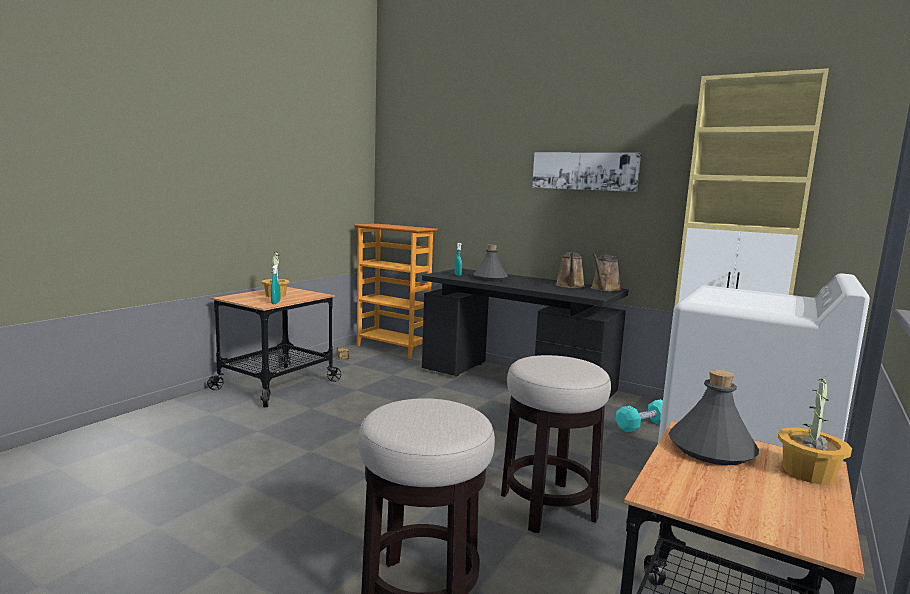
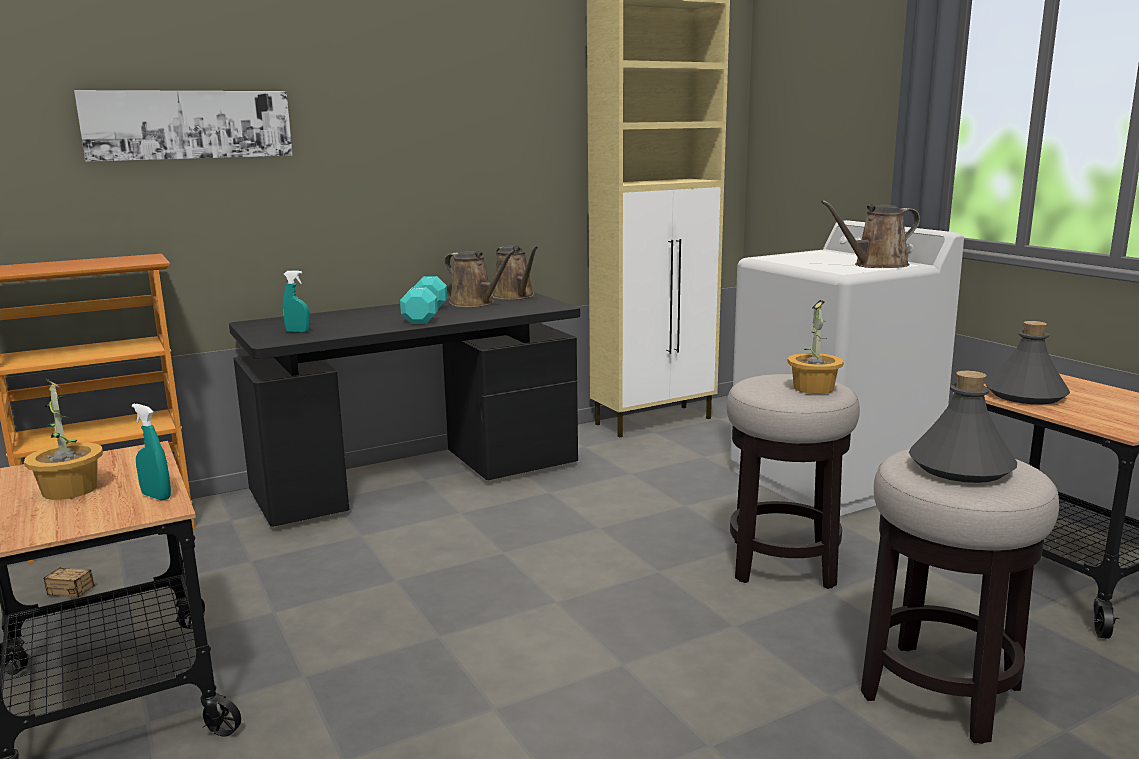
camera: 60 degrees left, 5 degrees up
(490, 278) = (361, 323): grey bottle -> grey bottle (960, 467)
(584, 171) = (438, 121): picture -> picture (188, 125)
(643, 426) = (633, 455): turquoise dumbbell -> turquoise dumbbell (425, 315)
(761, 307) = (876, 265): none -> brown watering can
(809, 473) = (1070, 383): potted plant -> potted plant (814, 388)

